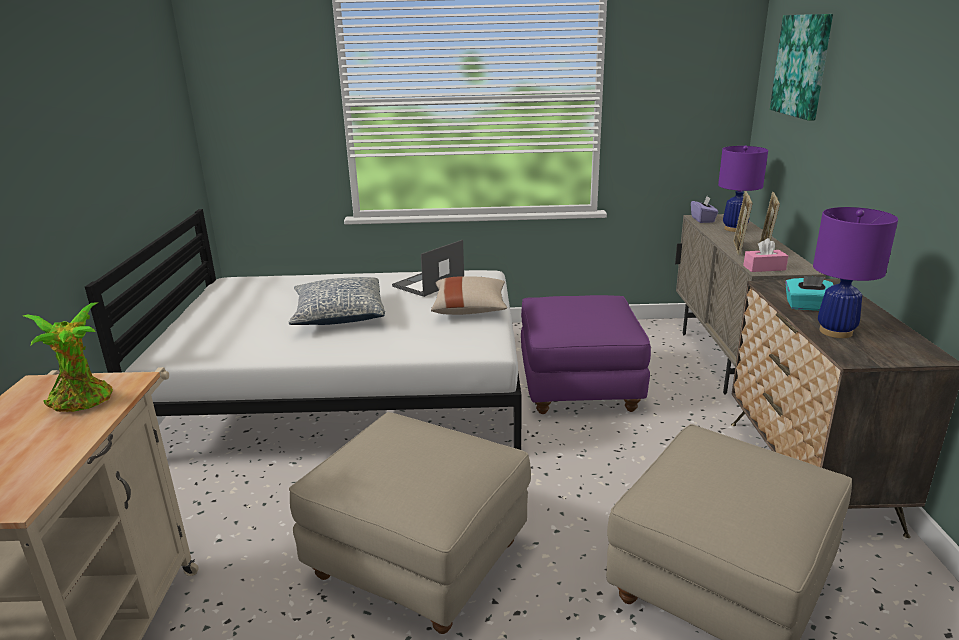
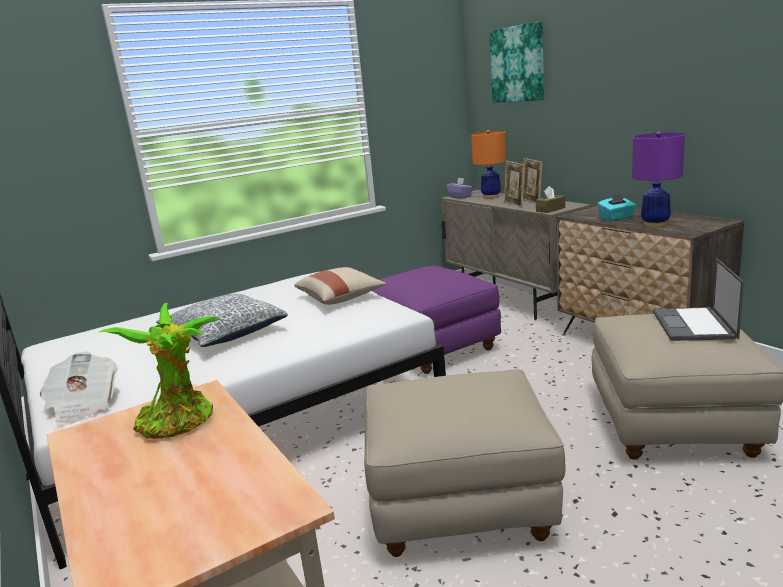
camera: 30 degrees left, 5 degrees down
(181, 347) = (83, 406): none -> newspaper
(428, 284) = (274, 293): laptop -> laptop (694, 325)
(734, 229) = (491, 197): purple table lamp -> orange table lamp
(764, 268) = (550, 209): pink tissue box -> brown tissue box

